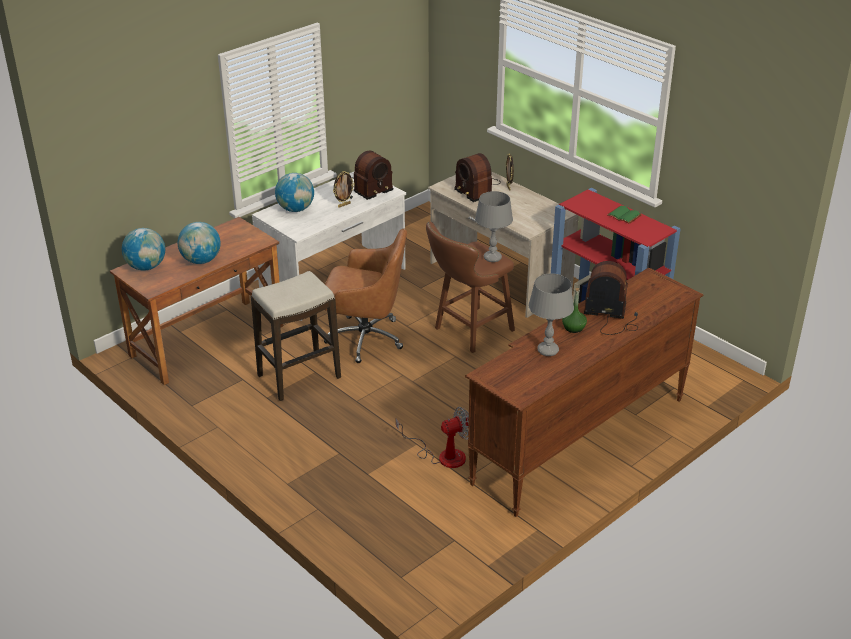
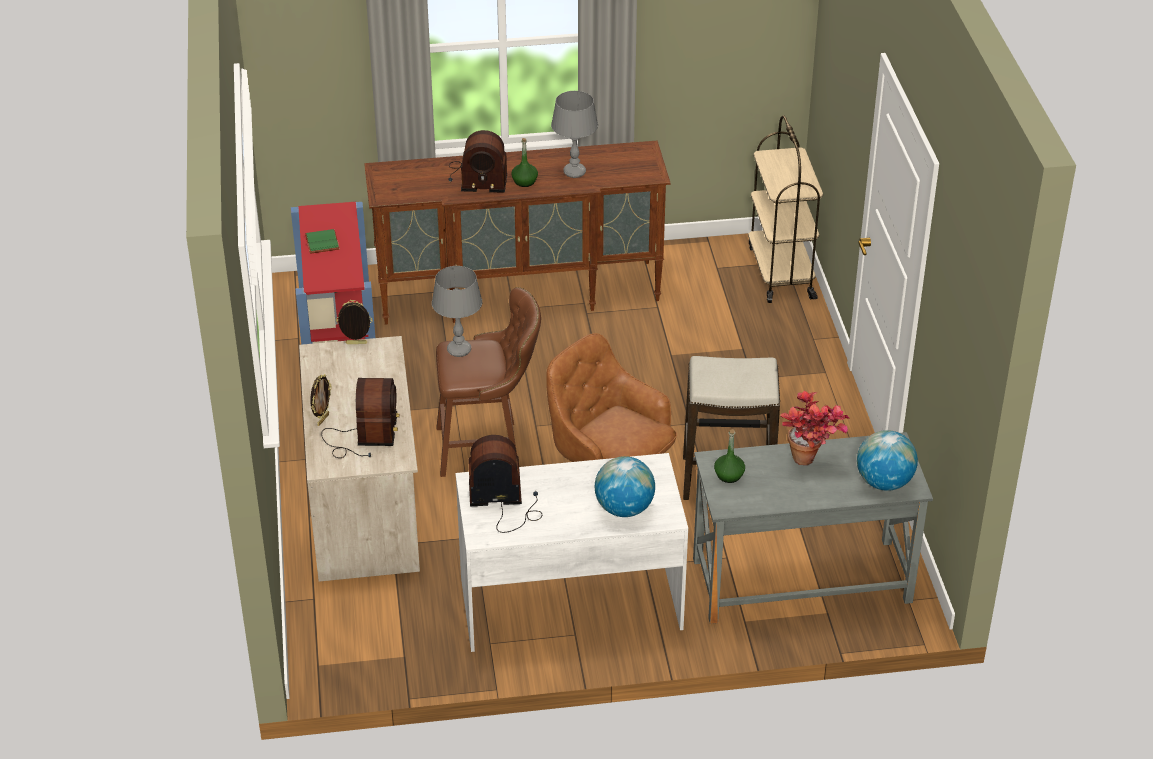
camera: 145 degrees left, 5 degrees up
(201, 260) = (810, 462): globe -> potted plant
(207, 340) = (801, 581): brown desk -> grey desk
(247, 237) = (729, 475): none -> green bottle
(344, 205) = (556, 487): picture frame -> picture frame (356, 344)
(396, 564) = (781, 271): none -> beige cart
(443, 455) = (657, 334): fan -> none
(611, 316) = (477, 177): radio -> radio turned 45 degrees counterclockwise

